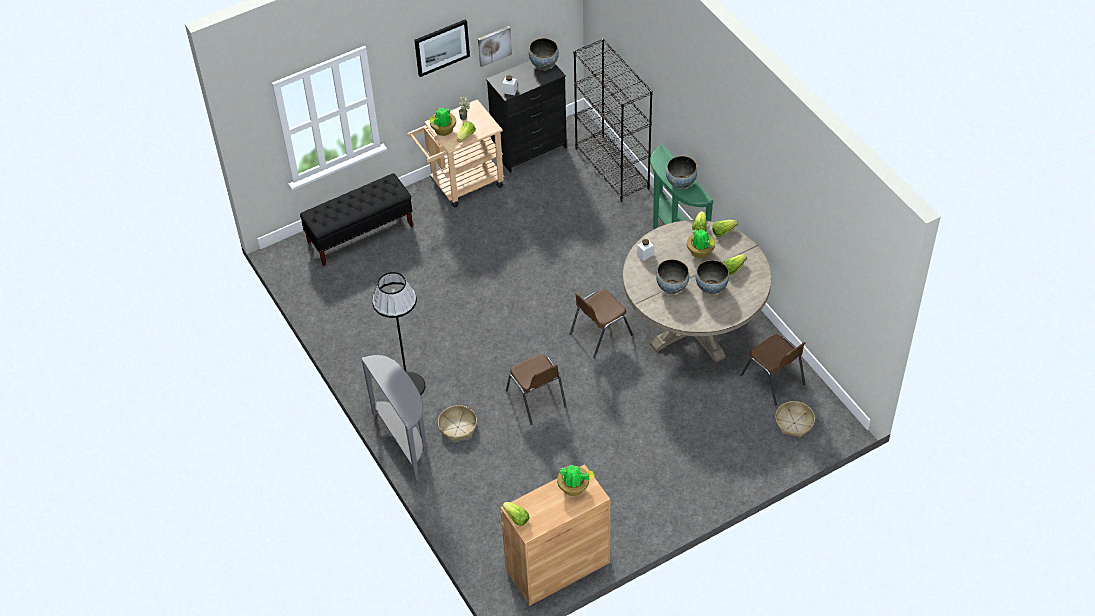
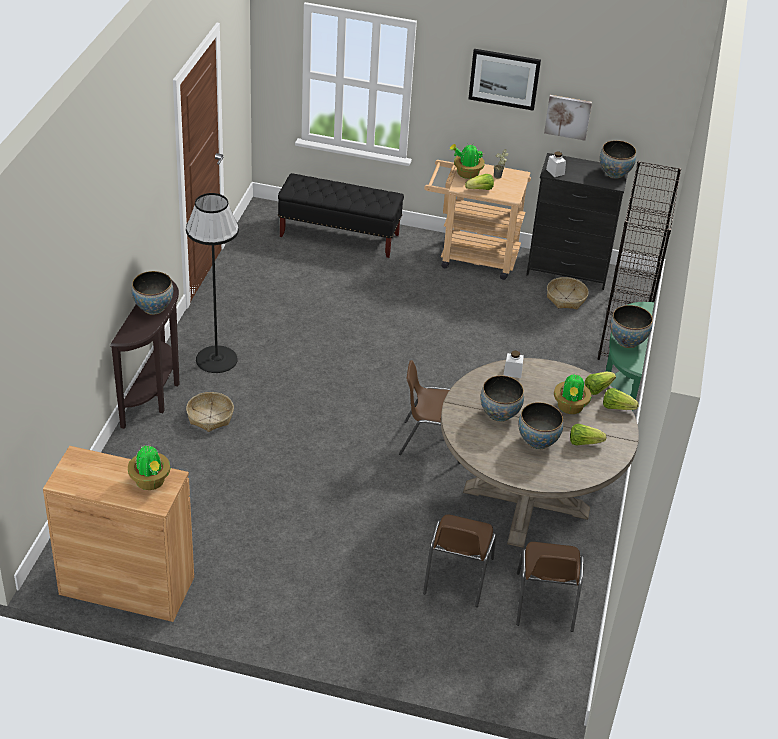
camera: 40 degrees right, 10 degrees down
(396, 383) = (153, 307): none -> bowl
(405, 441) = (156, 394): grey console table -> brown console table
(516, 518) = (67, 464): lettuce -> none
(536, 400) = (303, 447): brown chair -> brown chair (457, 577)
(794, 423) = (514, 655): basket -> basket (566, 298)

